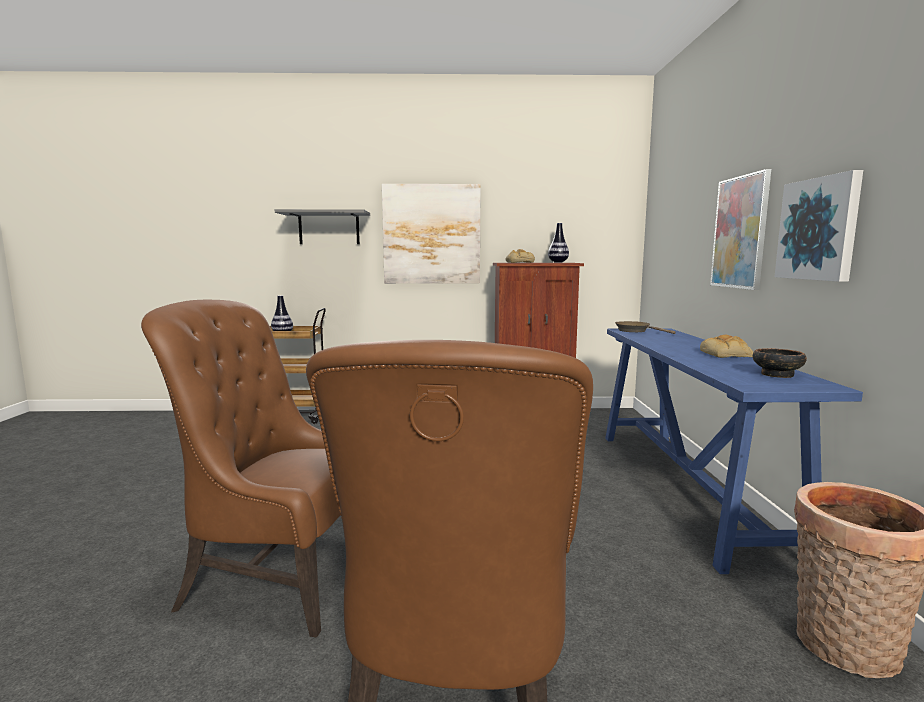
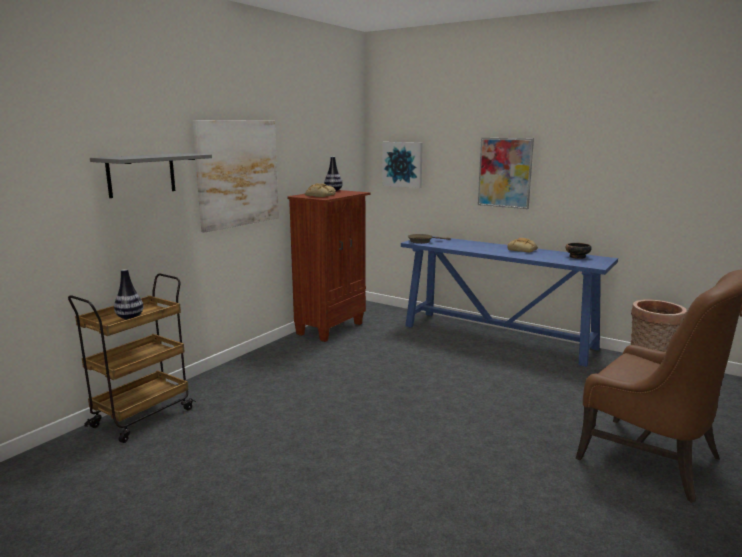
camera: 55 degrees left, 5 degrees up
(279, 576) = (495, 485): brown chair -> none
(818, 229) = (578, 178): picture -> picture (402, 164)

